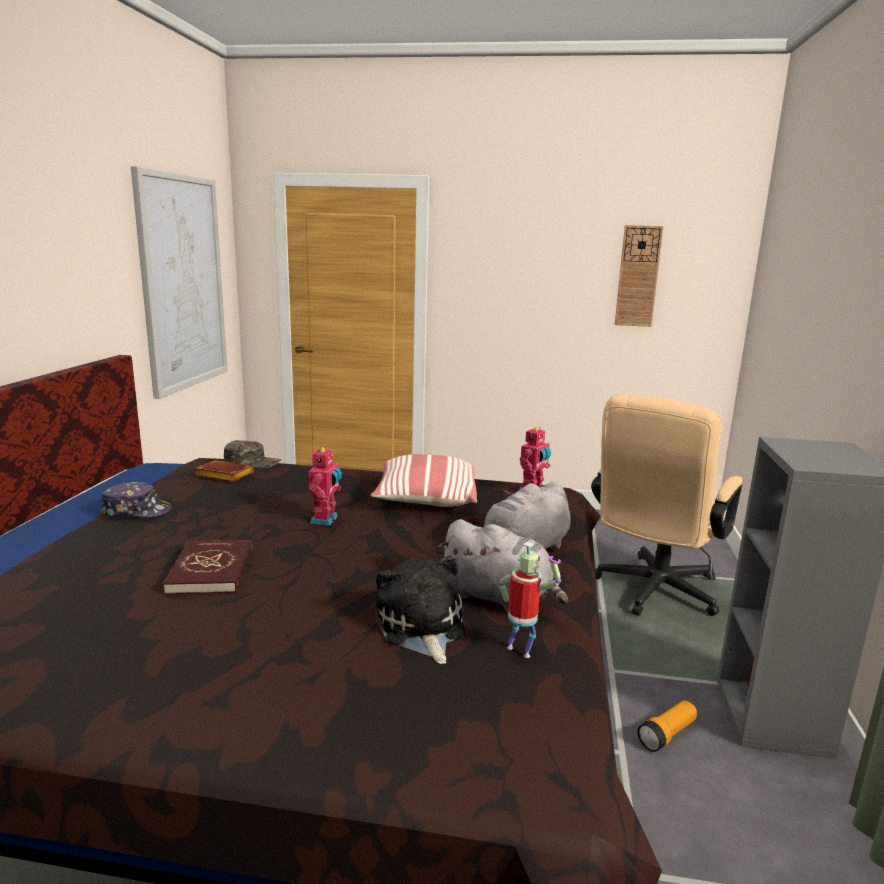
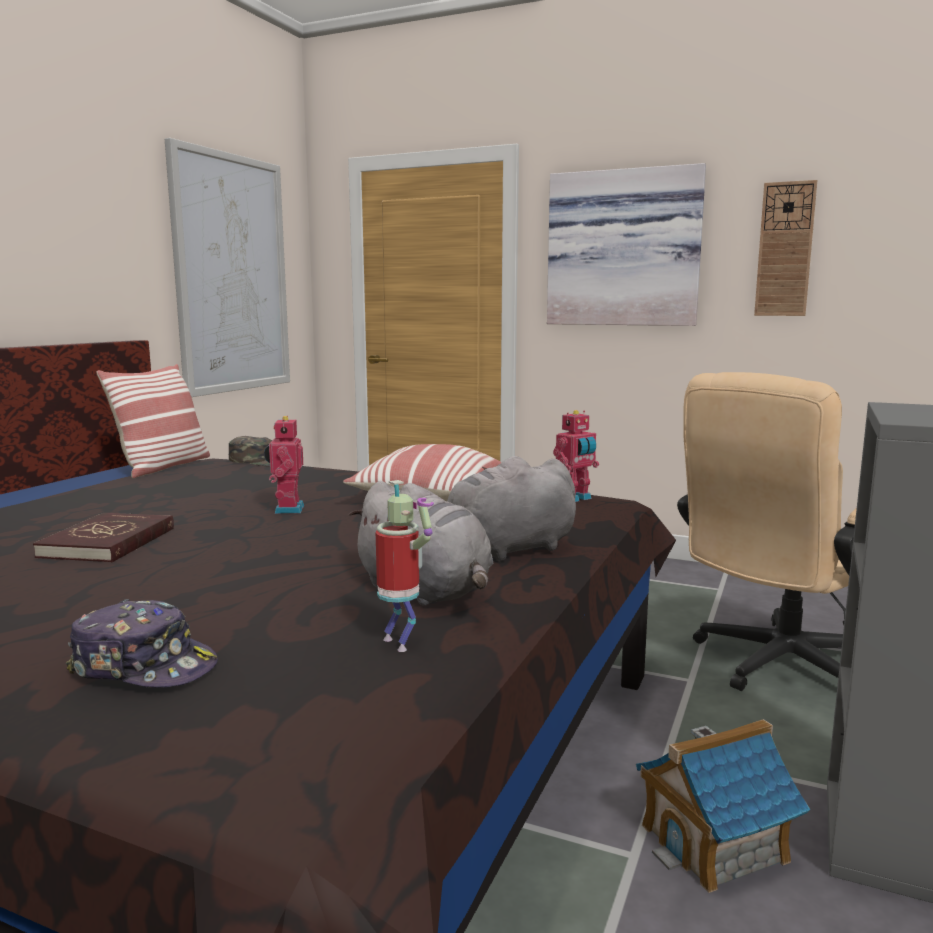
camera: 15 degrees right, 5 degrees down
(137, 511) = (91, 492): cap -> cap (145, 667)
(169, 473) = (163, 466): none -> pillow
(222, 476) = (215, 470): brown book -> none
(326, 520) = (287, 509): toy robot -> toy robot turned 150 degrees clockwise
(421, 628) = (292, 610): plush toy -> none
(516, 268) = (624, 249): none -> picture
(667, 735) = (715, 843): flashlight -> toy house

